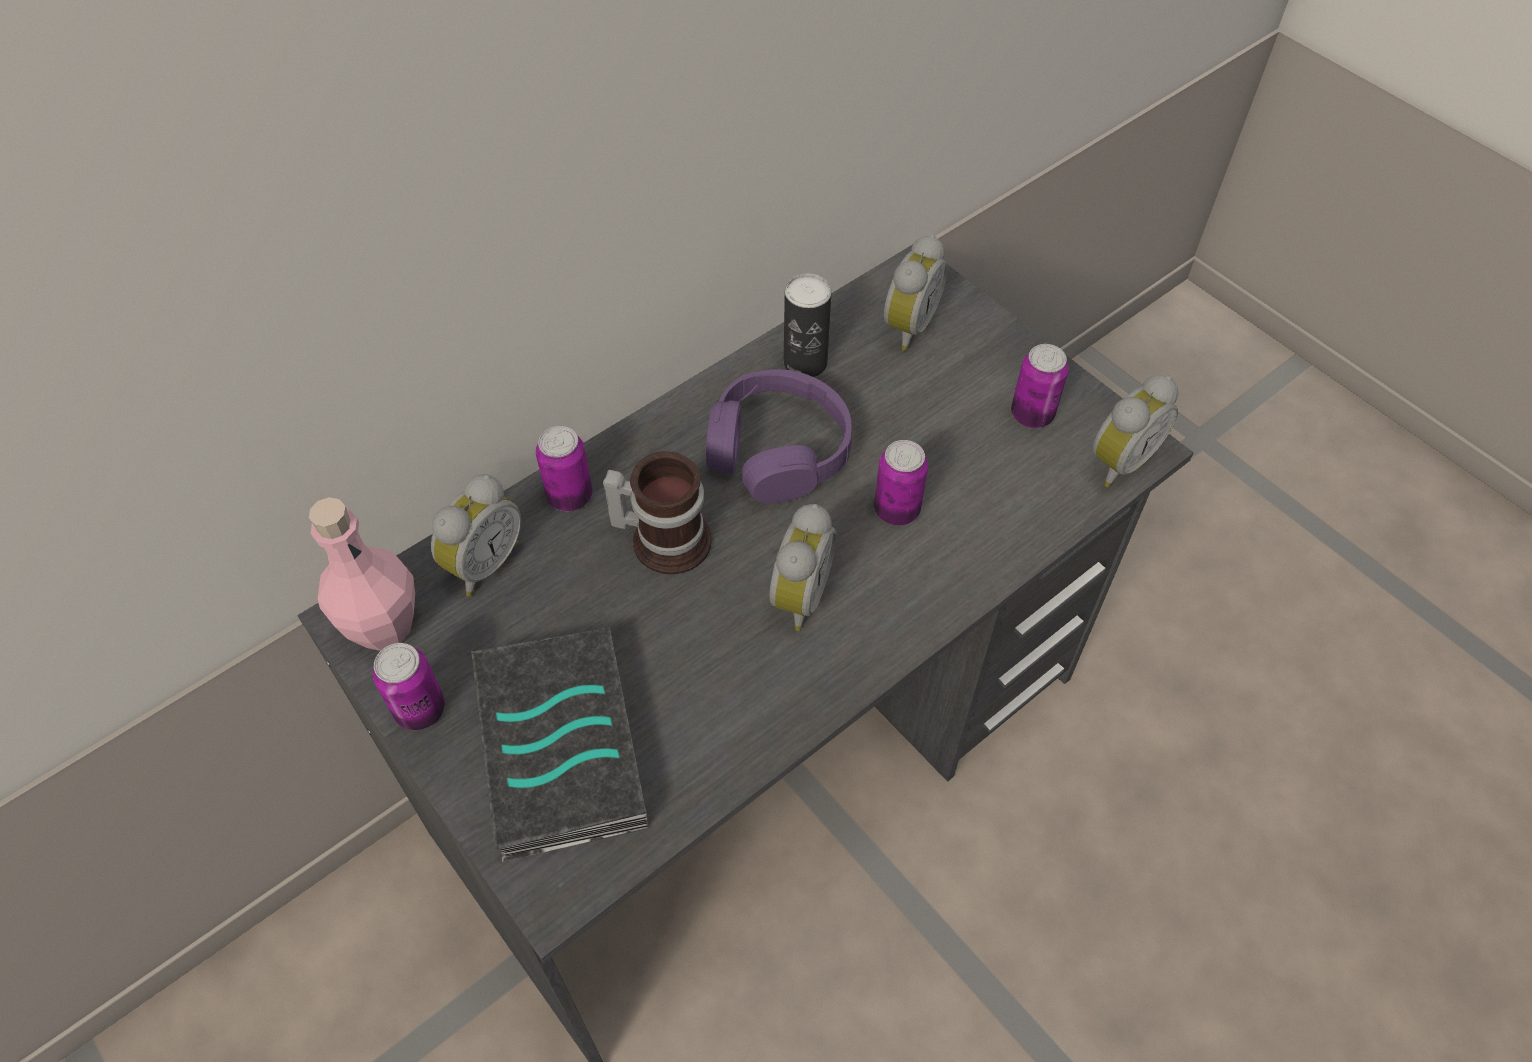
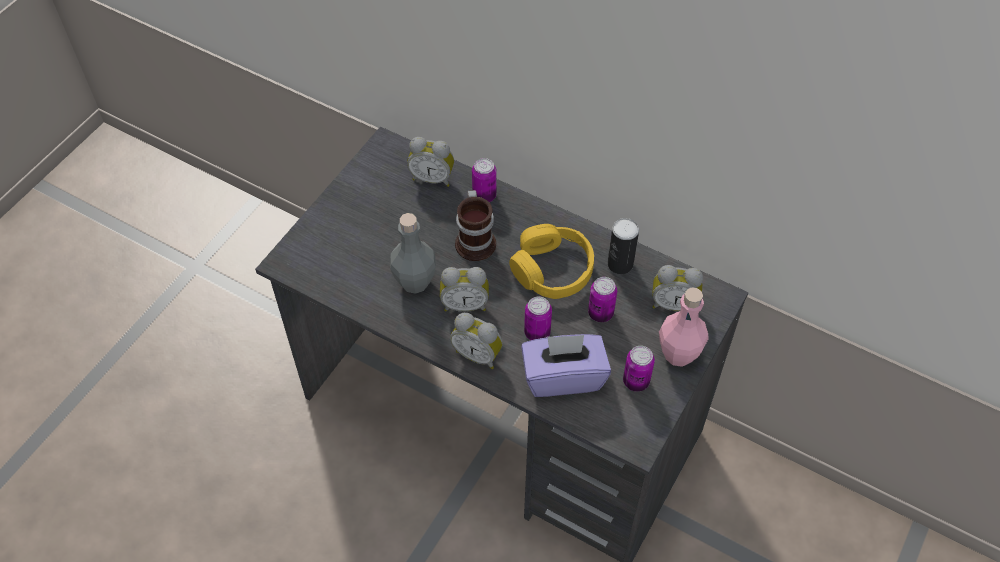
camera: 70 degrees right, 0 degrees up
(384, 627) = (385, 157): pink bottle -> pink bottle (678, 354)
(420, 710) = (350, 186): can -> can (600, 313)
(556, 747) = (349, 239): book -> none
(712, 660) = (415, 282): none -> grey bottle
(777, 450) = (552, 270): purple headphones -> yellow headphones
(994, 501) = (563, 376): none -> purple tissue box
(1118, 460) = (622, 432): alarm clock -> alarm clock (478, 354)

